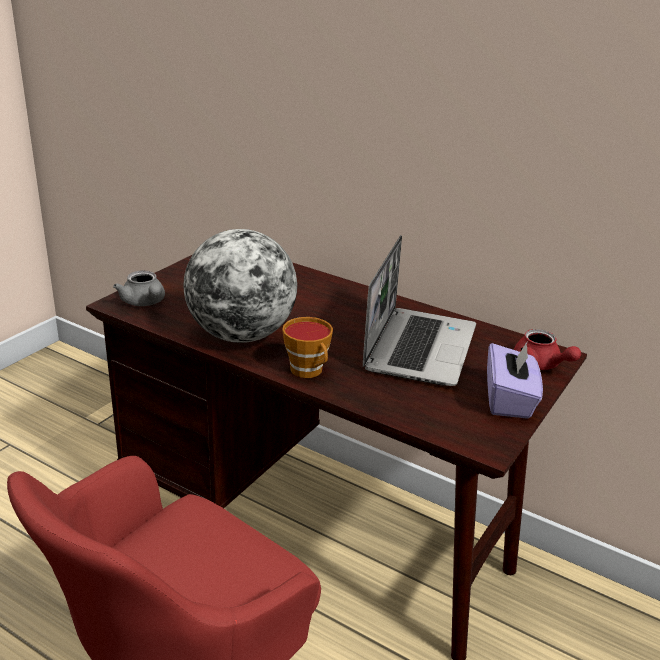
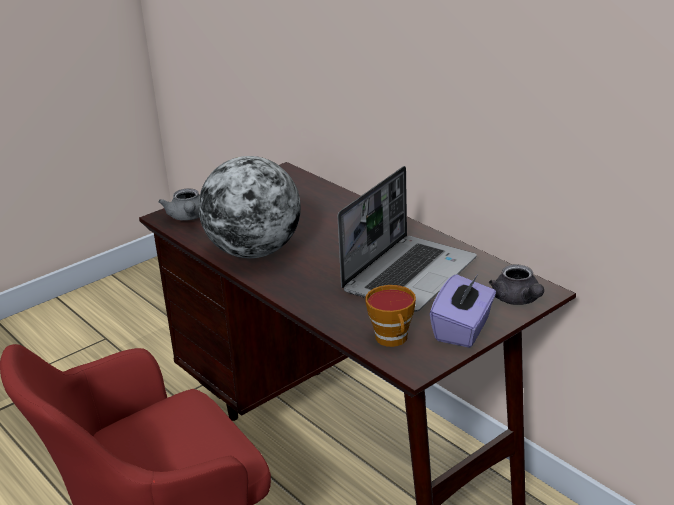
camera: 20 degrees right, 0 degrees up
(309, 371) = (295, 288): cup -> cup (393, 339)
(540, 365) = (518, 300): red teapot -> grey teapot

